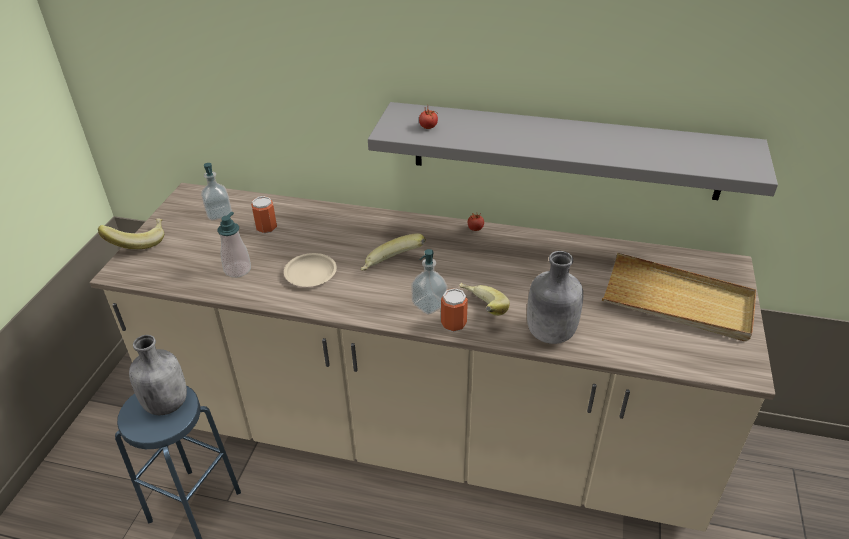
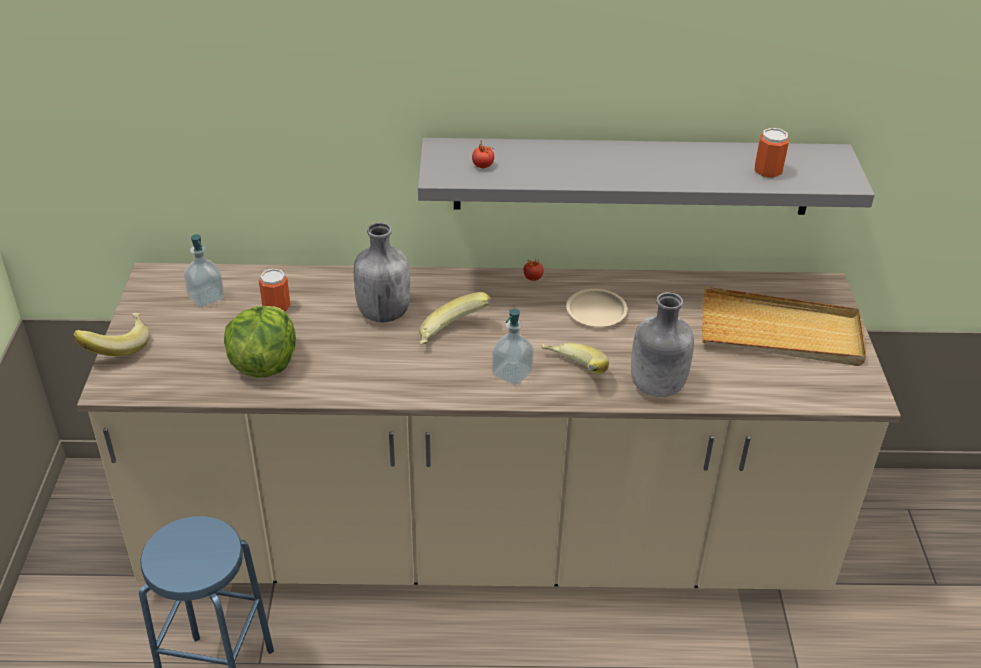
camera: 15 degrees left, 0 degrees up
(166, 403) = (198, 542): grey bottle -> grey bottle (383, 313)
(237, 270) = (264, 364): soap dispenser -> lettuce
(310, 273) = (356, 356): beige plate -> beige plate (596, 312)
(453, 324) = (547, 391): can -> can (767, 172)

